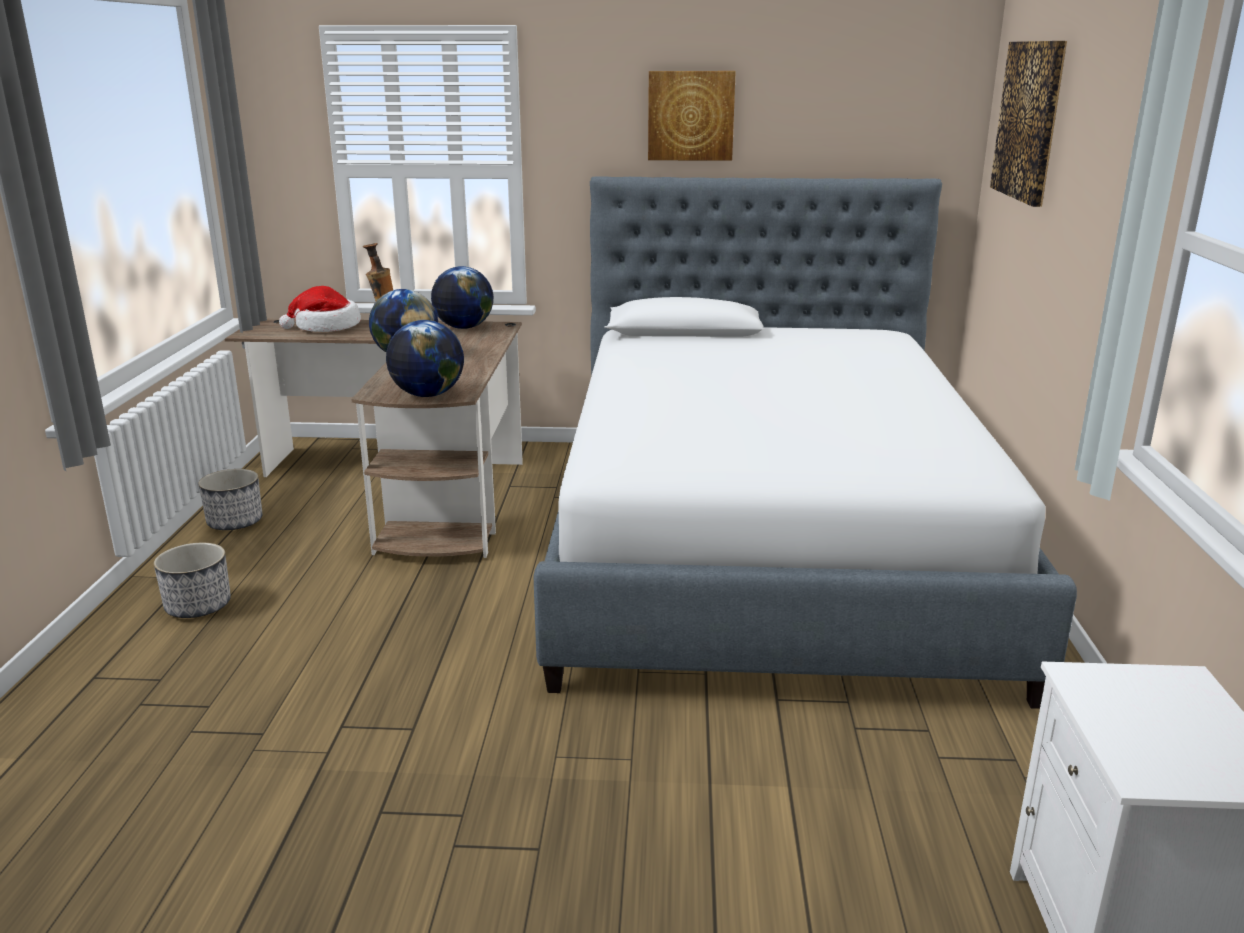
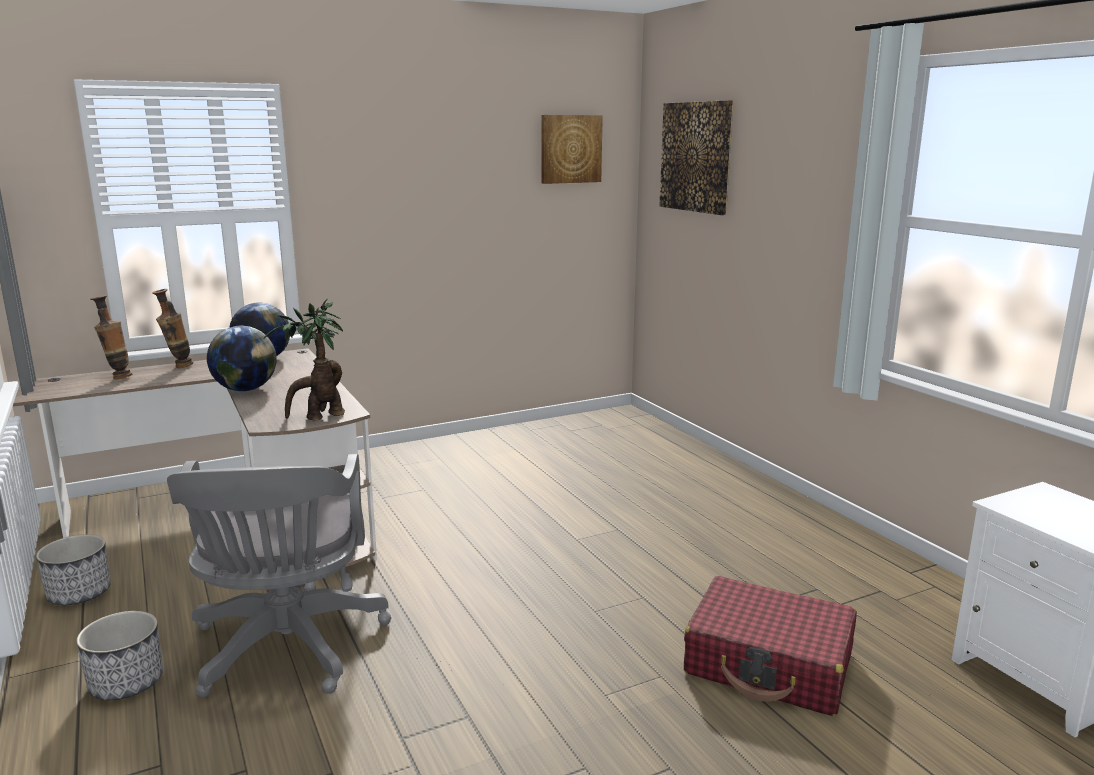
camera: 30 degrees left, 5 degrees down
(326, 327) = (118, 377): hat -> vase
(331, 618) = (286, 650): none -> grey office chair
(427, 395) = (319, 417): globe -> potted plant
(690, 115) = (433, 161): picture -> picture (570, 149)
(764, 790) = (769, 664): none -> red suitcase
(766, 544) = (585, 494): bed -> none

